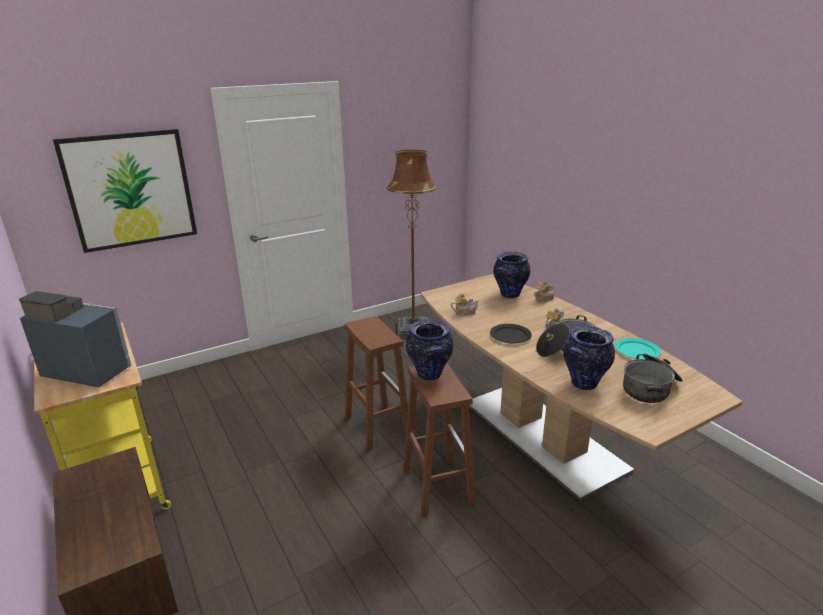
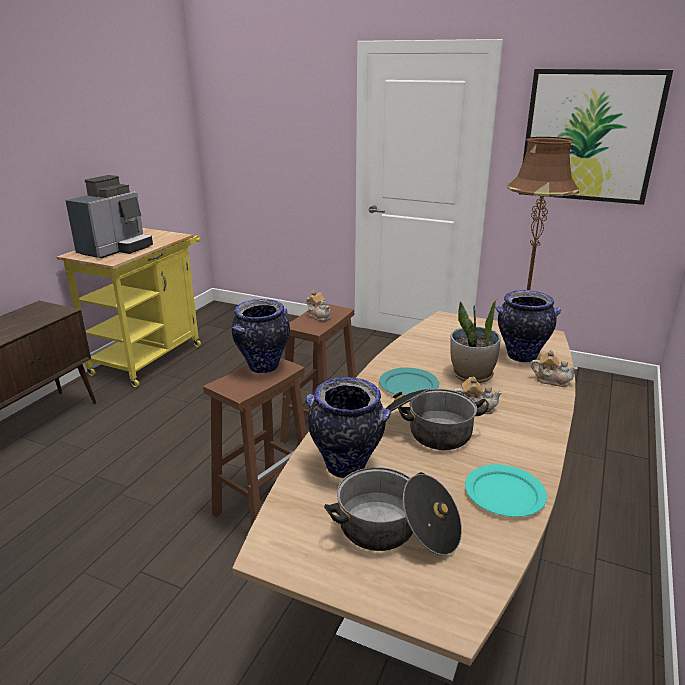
camera: 55 degrees right, 0 degrees up
(88, 370) = (116, 249): coffee machine -> coffee machine turned 45 degrees clockwise
(130, 190) = (278, 134): picture -> picture (589, 136)
(464, 312) = (427, 344): teapot -> teapot (319, 316)
(510, 335) = (408, 385): black plate -> turquoise plate
(517, 315) = (472, 375): none -> potted plant

